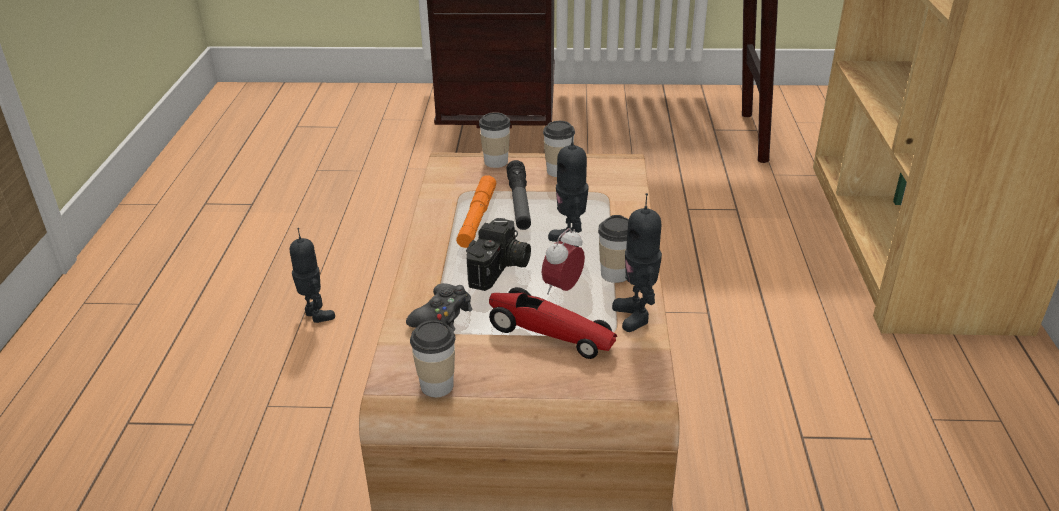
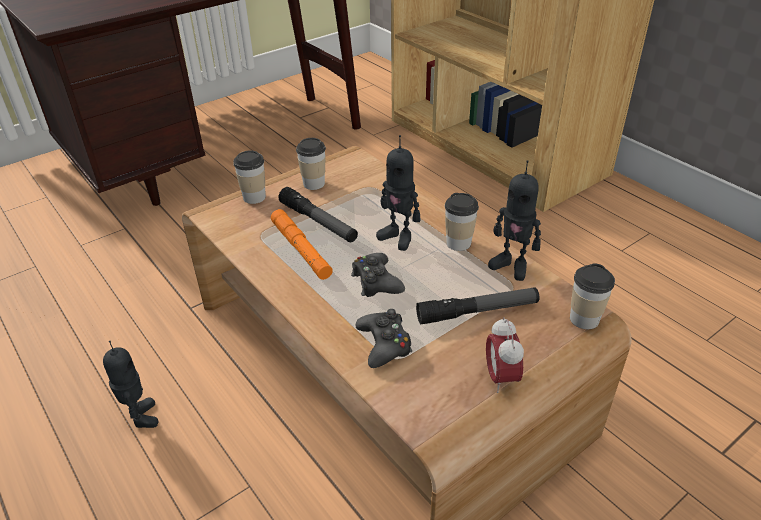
camera: 40 degrees left, 5 degrees up
(315, 315) = (141, 417): toy robot -> toy robot turned 60 degrees clockwise
(437, 385) = (458, 403): cup -> cup (584, 319)
(500, 269) = (376, 282): camera -> black game controller
(549, 334) = (477, 312): toy car -> flashlight
(563, 288) = (439, 272): alarm clock -> alarm clock (501, 377)

